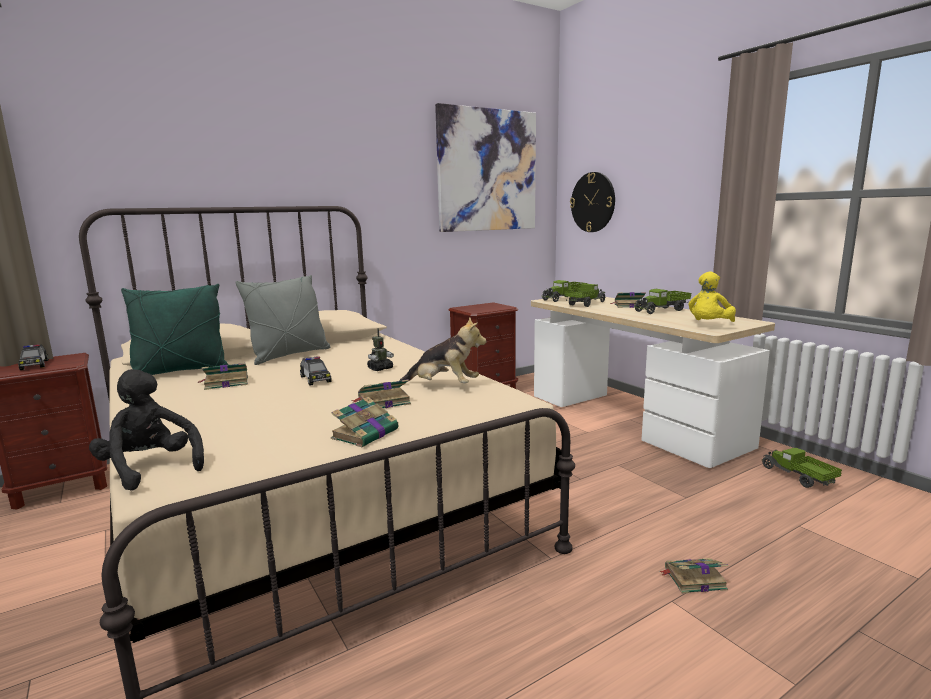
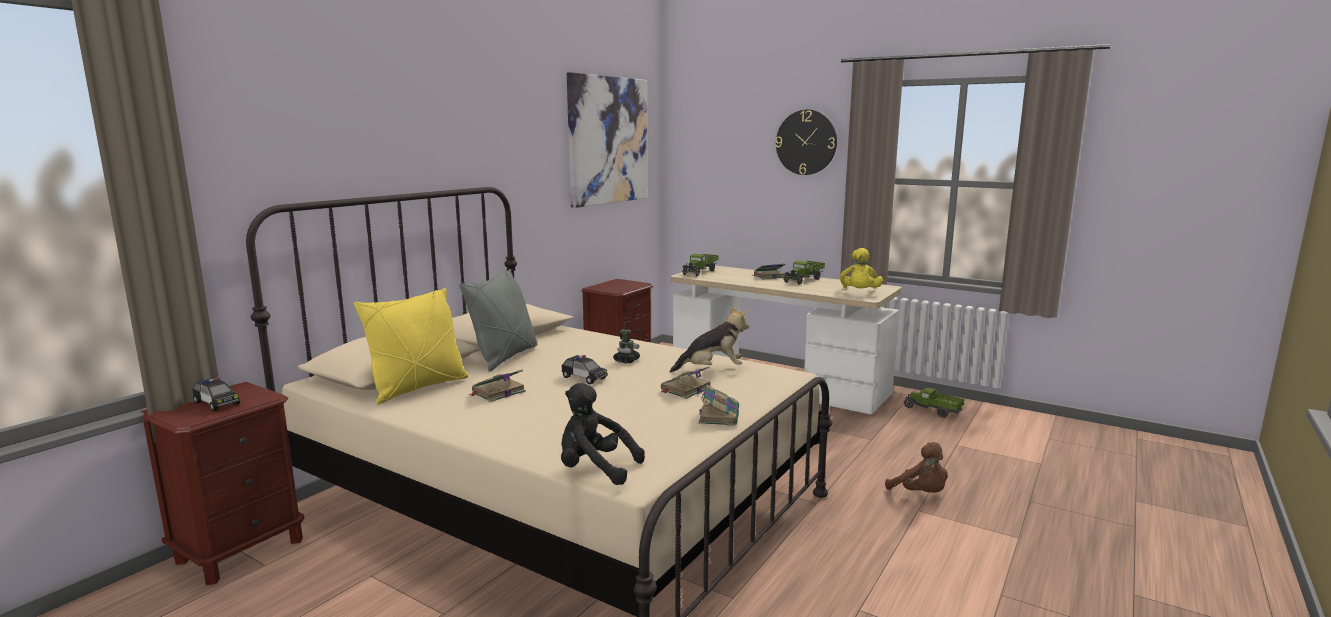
camera: 25 degrees left, 0 degrees up
(181, 371) = (418, 388): green pillow -> yellow pillow
(585, 304) = (728, 277): toy truck -> none
(593, 202) = (707, 173): wall clock -> wall clock (806, 142)
(693, 579) = (920, 494): book -> brown plush toy

